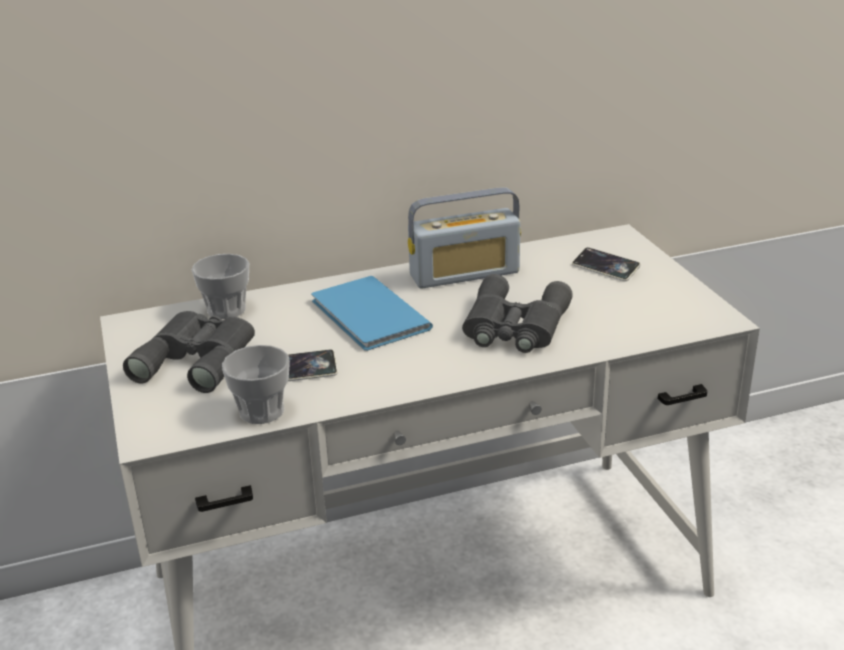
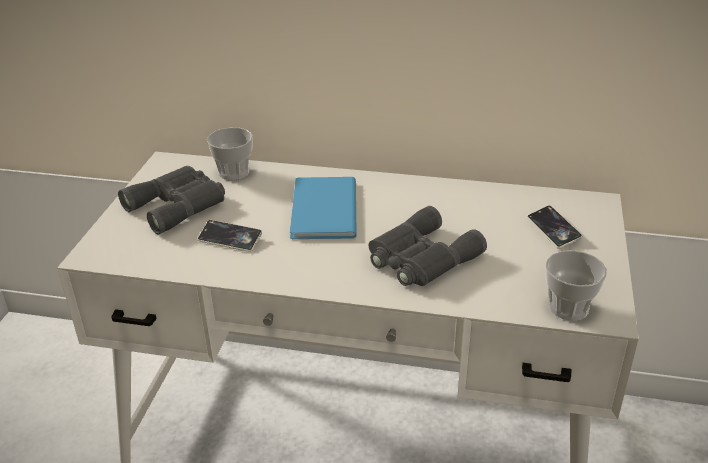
camera: 30 degrees right, 5 degrees up
(262, 411) = (175, 262): cup -> cup (568, 308)
(464, 274) = (430, 197): radio -> none

